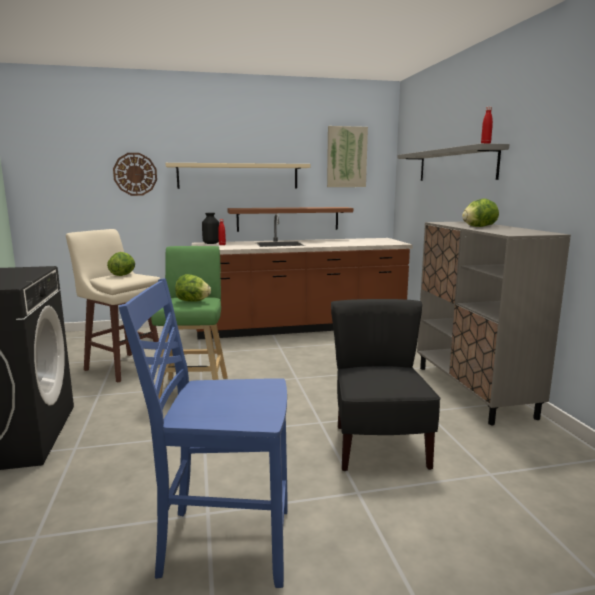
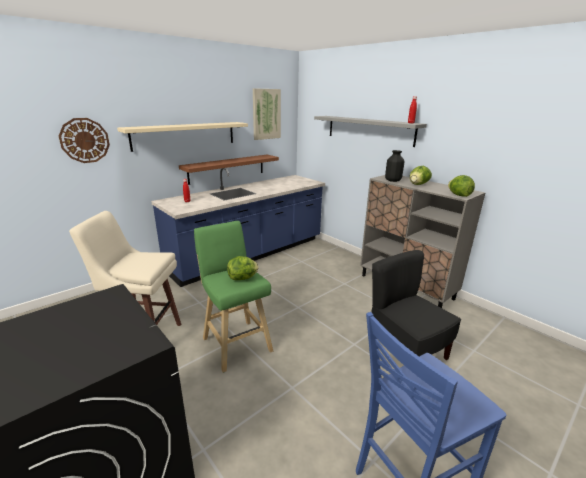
camera: 30 degrees left, 10 degrees up
(123, 275) = (138, 258): lettuce -> lettuce (458, 195)
(211, 243) = (174, 200): black vase -> black vase (393, 180)
(300, 327) = (250, 255): brown counter -> blue counter

